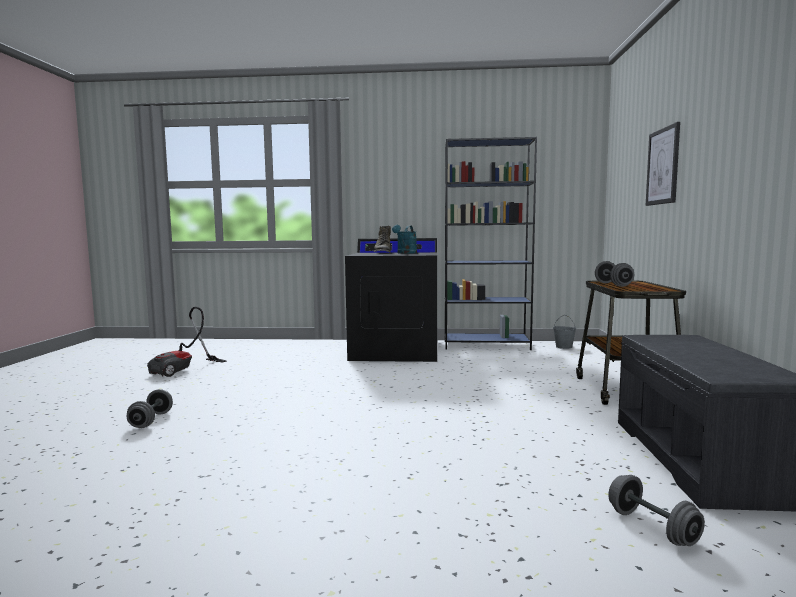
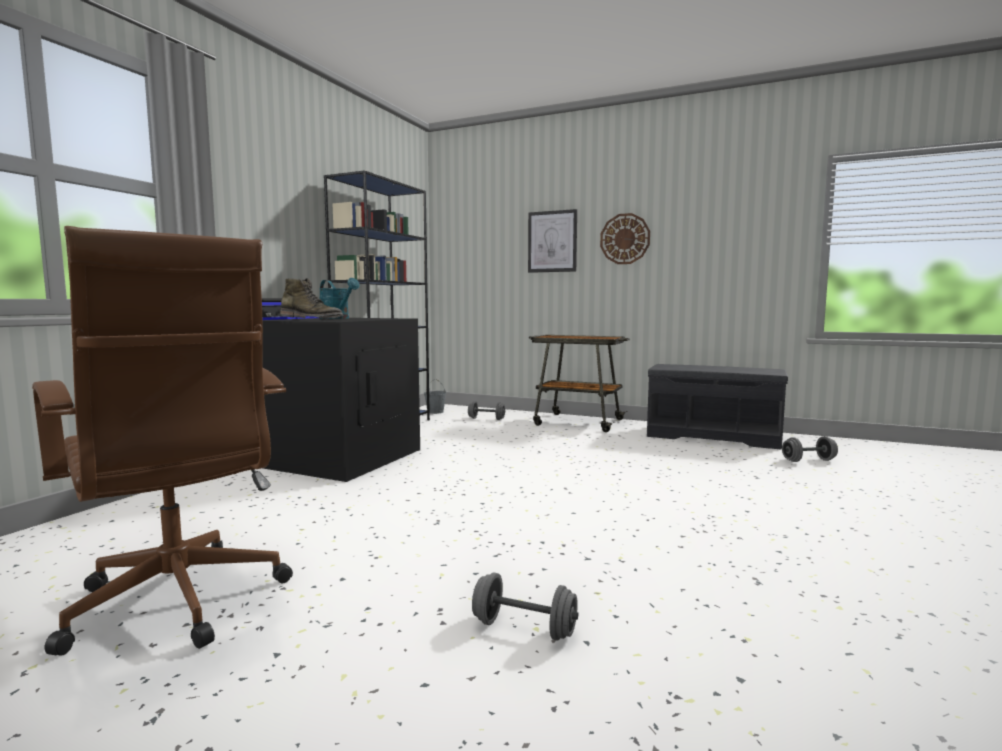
camera: 70 degrees left, 0 degrees up
(184, 370) = (179, 605): vacuum cleaner -> brown office chair
(613, 284) = (572, 337): grey dumbbell -> grey dumbbell (486, 419)
(711, 153) = (625, 239): none -> wall clock

